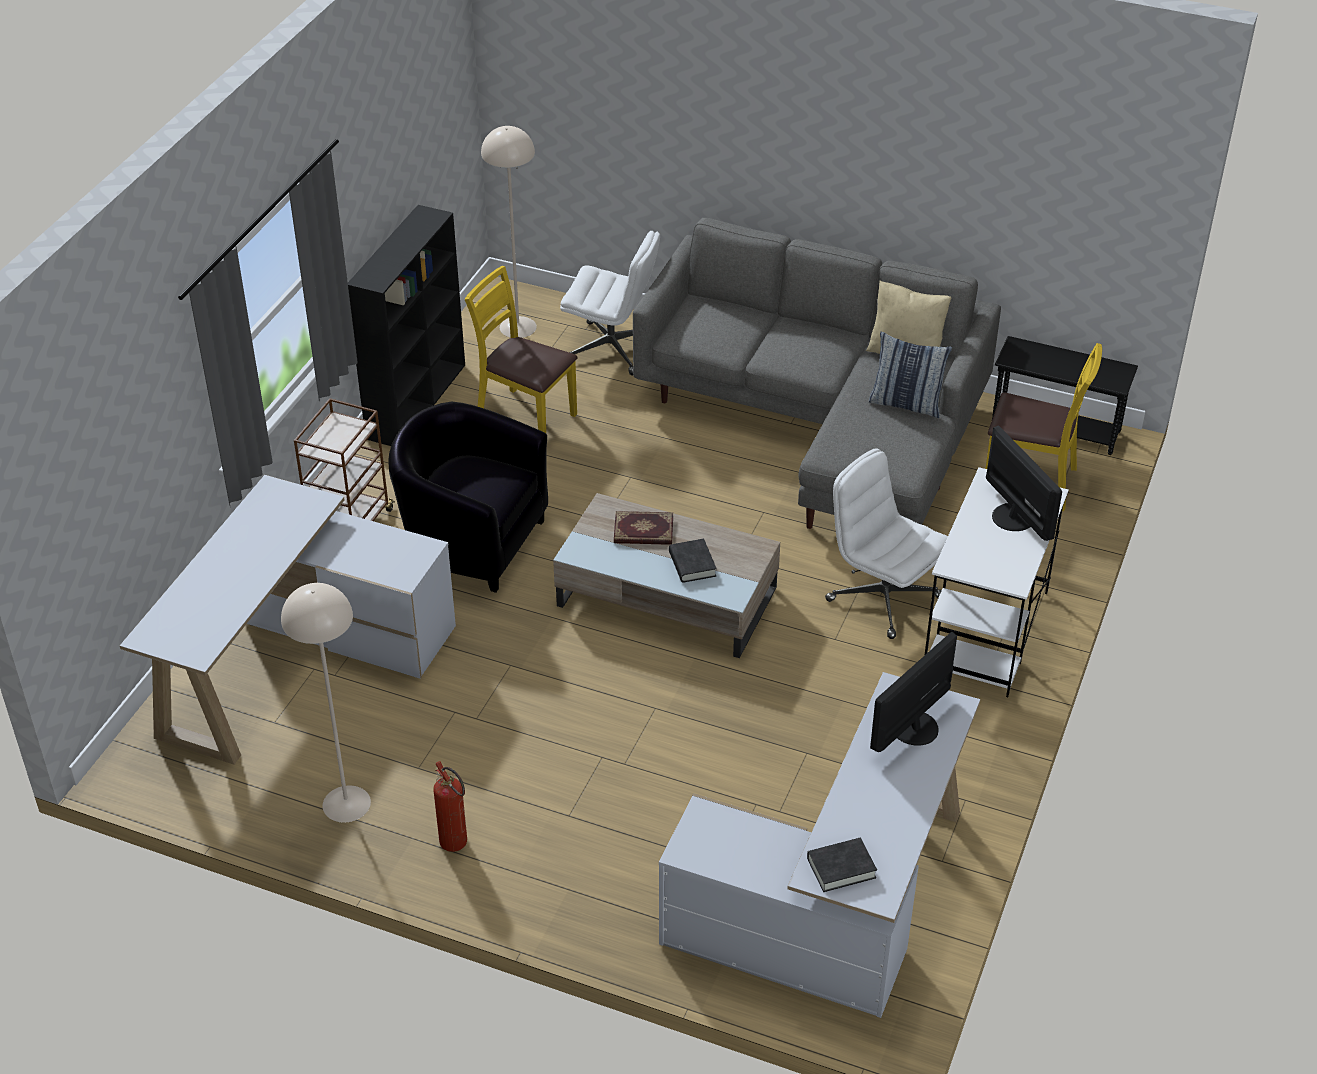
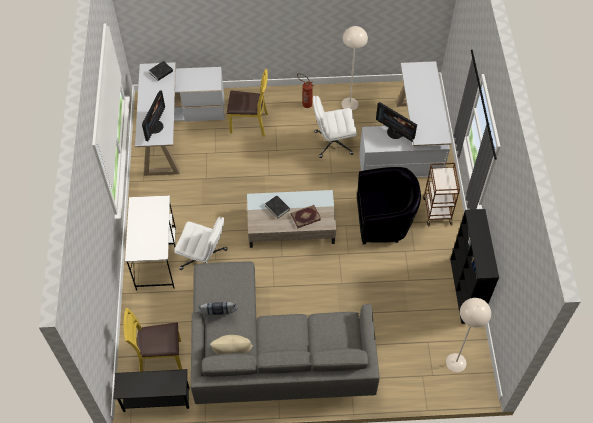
camera: 155 degrees right, 15 degrees up
(525, 418) = (409, 300): yellow chair -> yellow chair (249, 124)
(612, 349) = (400, 366): white office chair -> white office chair (333, 143)
(1014, 516) = (144, 236): monitor -> monitor (395, 132)

